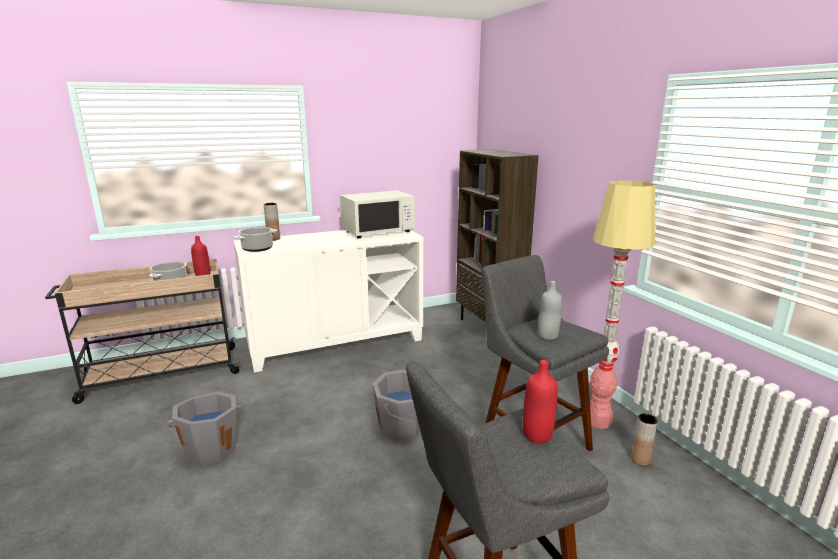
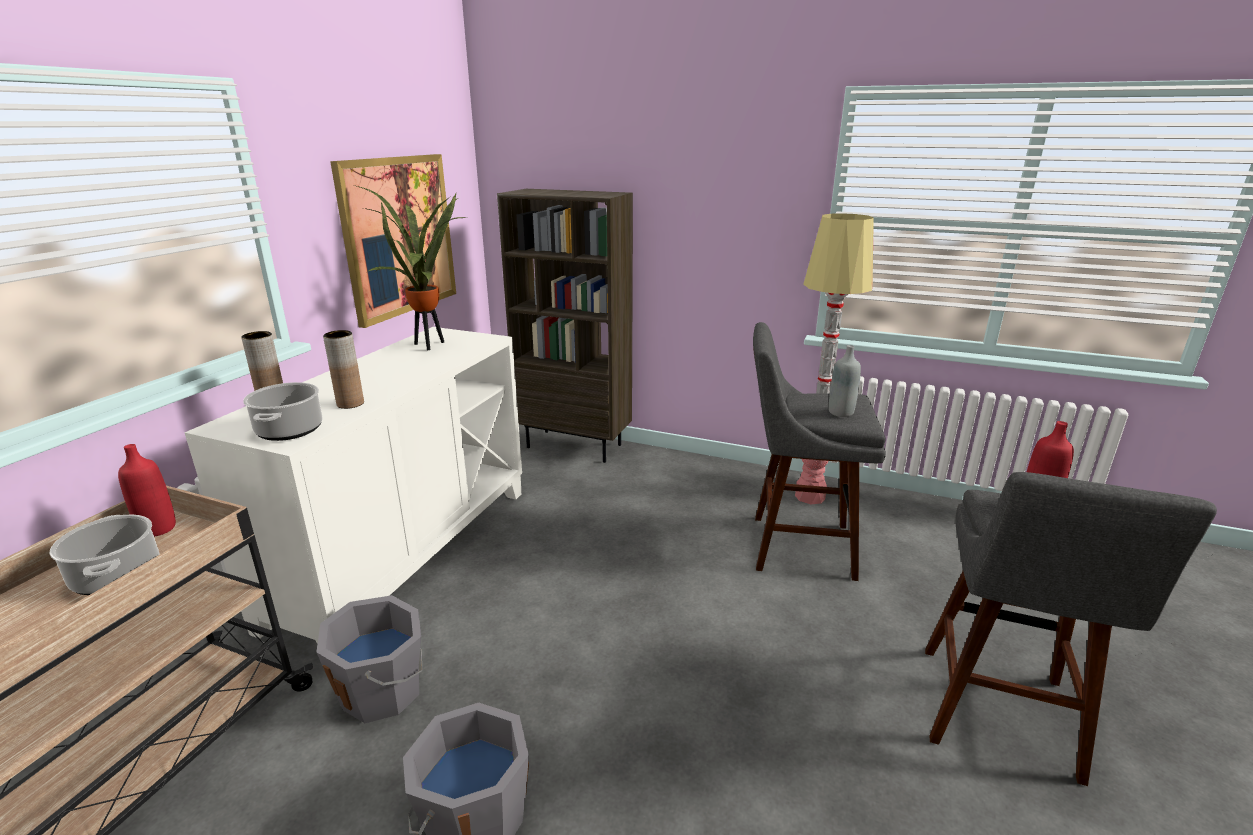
camera: 45 degrees left, 5 degrees up
(378, 231) = (428, 345): white microwave -> potted plant
(399, 170) = (399, 236): none -> picture
(402, 426) = (668, 608): grey bucket -> grey bucket (384, 690)
(640, 460) = (883, 514): brown vase -> brown vase (350, 404)

